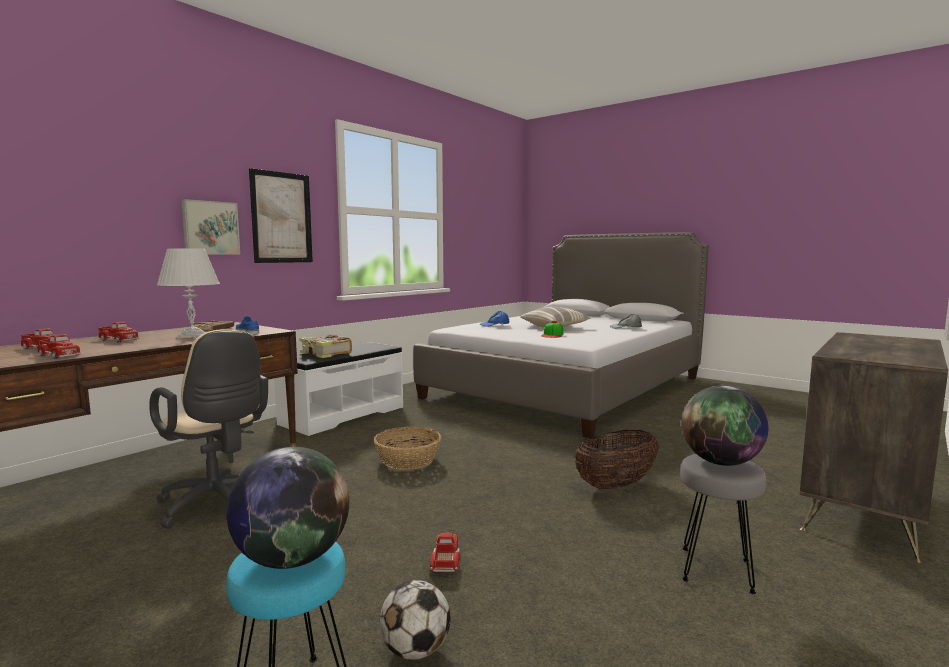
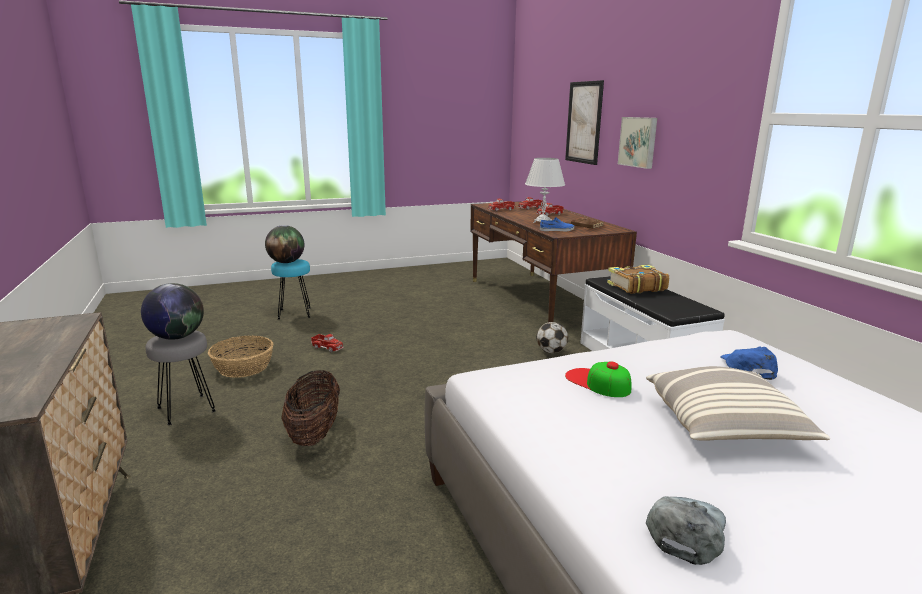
camera: 120 degrees right, 10 degrees up
(217, 505) = (466, 312): beige office chair -> none
(281, 217) = (693, 132): picture -> picture (584, 122)
(408, 460) = (479, 366): basket -> basket (243, 367)
(415, 650) = (283, 330): football -> football (551, 352)

